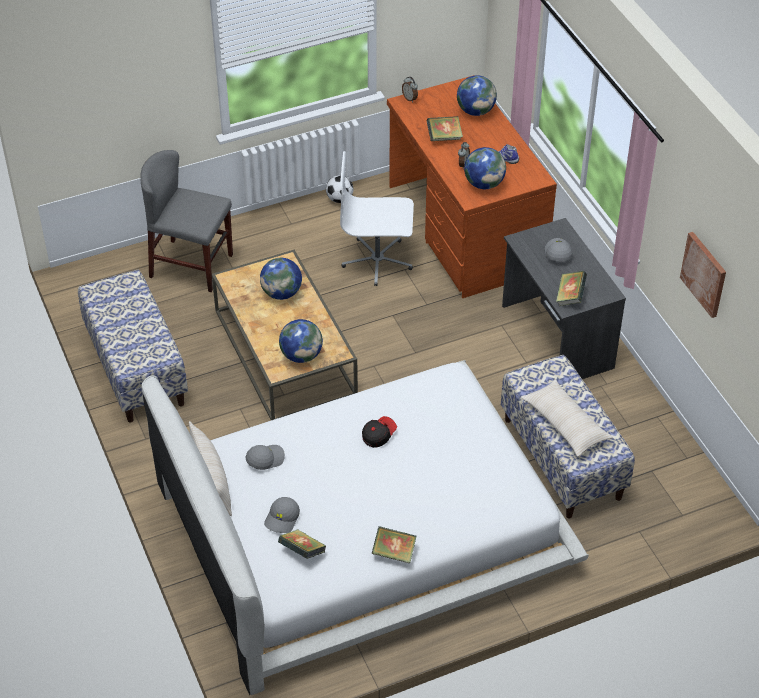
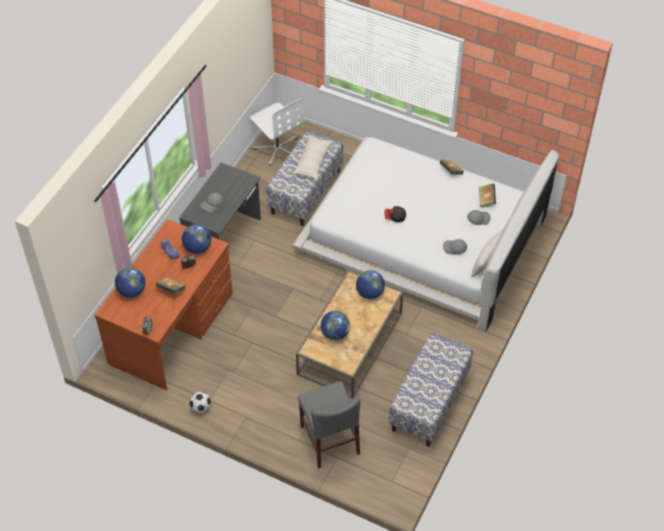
camera: 130 degrees left, 5 degrees up
(377, 261) = (238, 351): white office chair -> white office chair (277, 149)
(570, 296) = (241, 182): book -> none
(704, 274) = (227, 81): picture -> none

